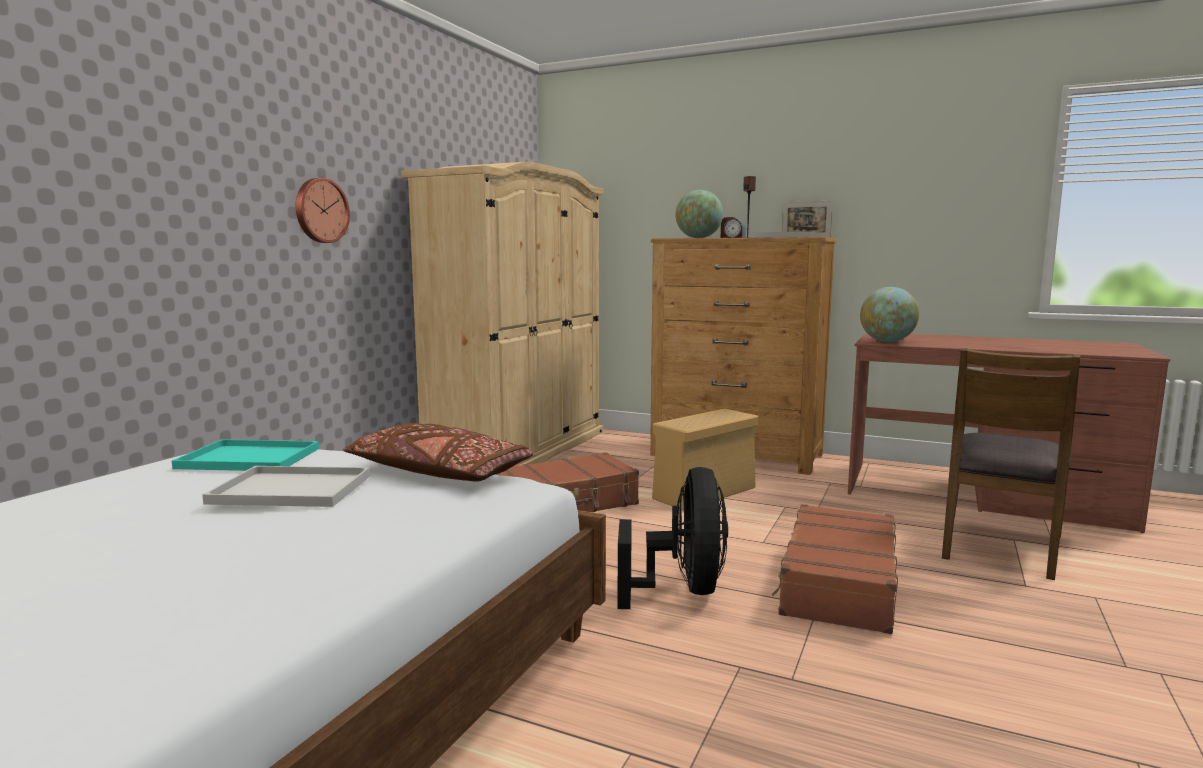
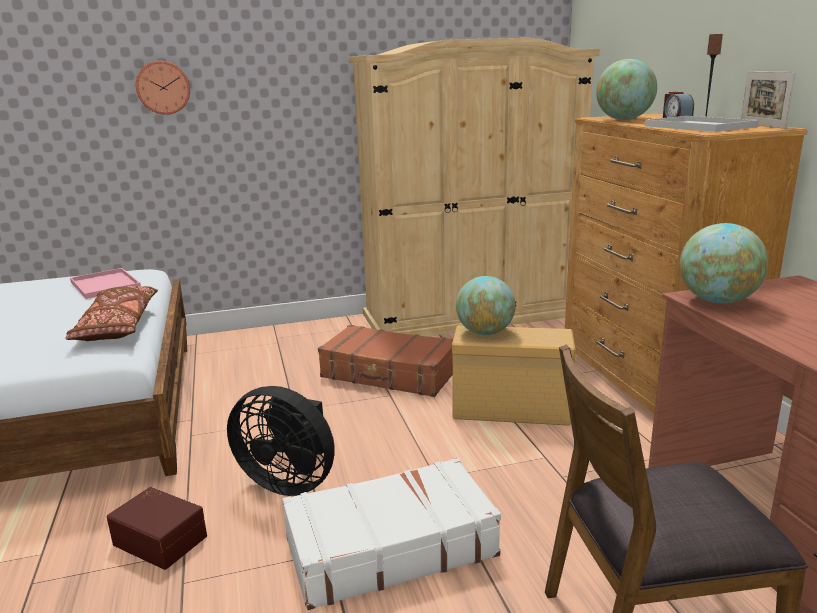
camera: 50 degrees right, 10 degrees up
(246, 458) = (104, 284): turquoise tray -> pink tray
(295, 489) = (47, 314): white tray -> none
(320, 210) = (259, 101): wall clock -> wall clock (163, 87)
(683, 590) = (290, 481): black fan -> black fan turned 60 degrees clockwise
(686, 421) = (485, 333): none -> globe
(699, 672) = (162, 539): none -> brown storage box
(837, 584) = (389, 547): brown suitcase -> white suitcase

